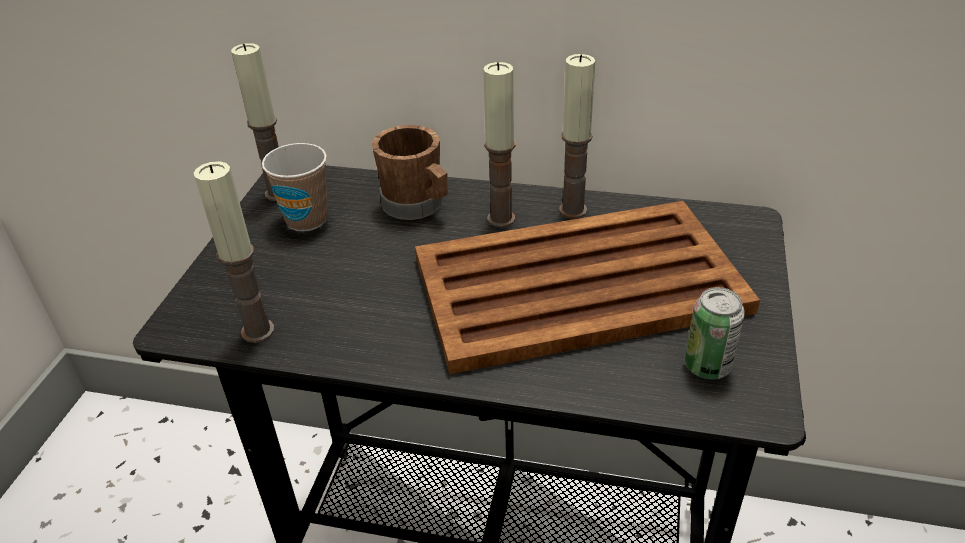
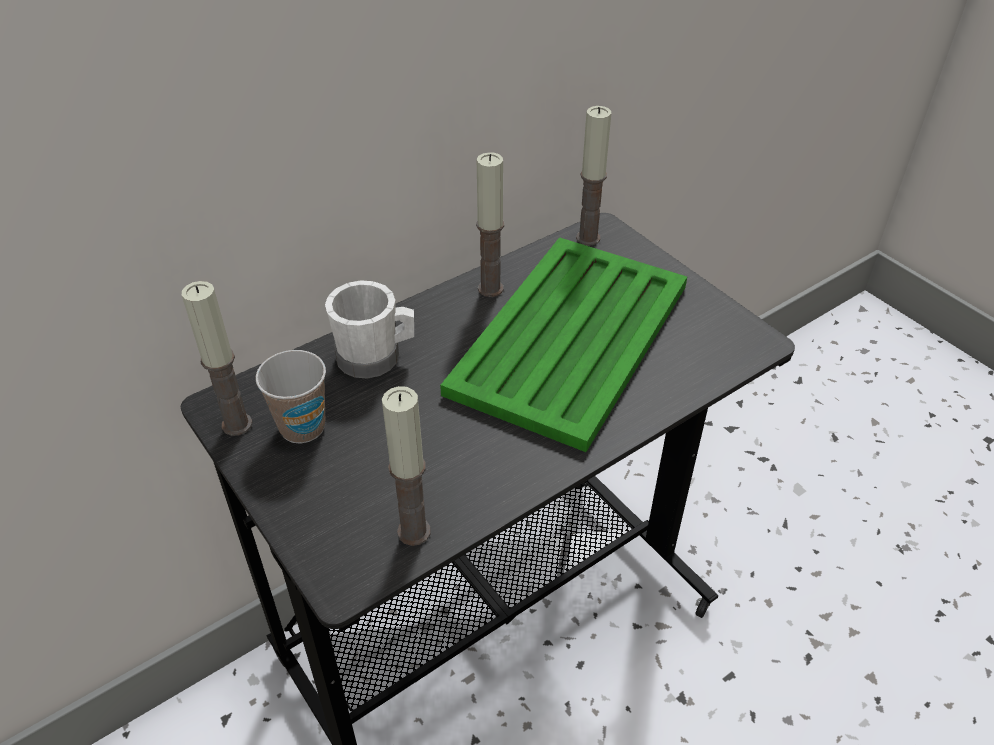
camera: 50 degrees left, 5 degrees up
(417, 206) = (376, 357): brown mug -> white mug
(501, 219) = (452, 326): candle -> candle (588, 238)
(574, 285) = (568, 339): brown tray -> green tray
(707, 366) = (705, 337): can -> none

